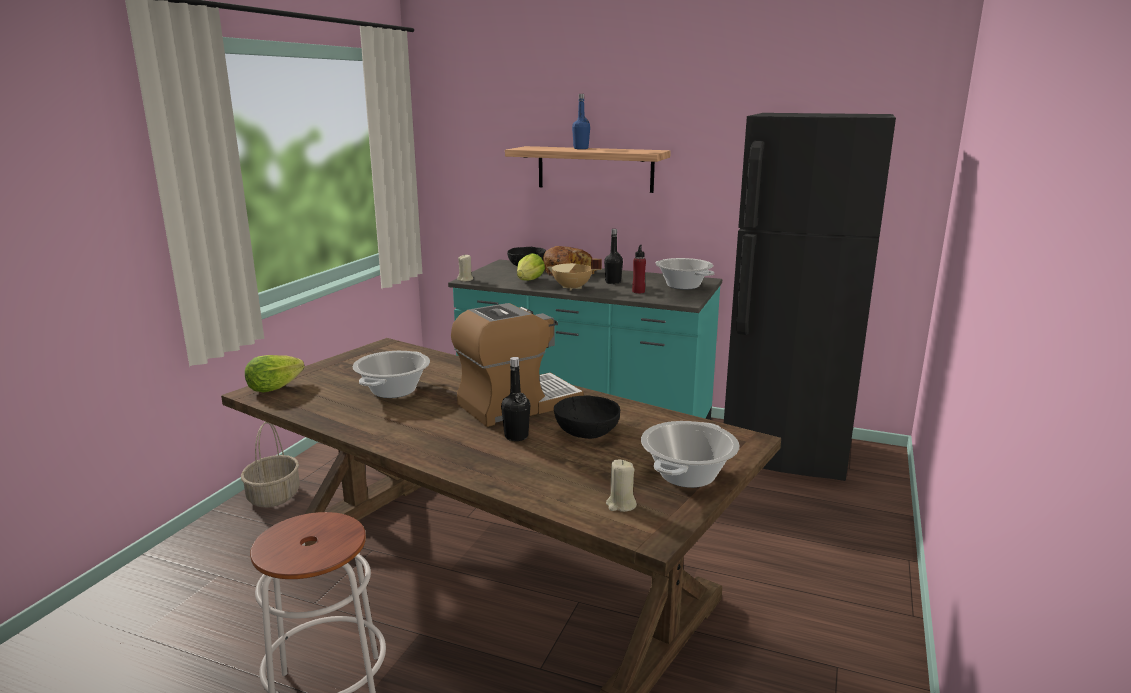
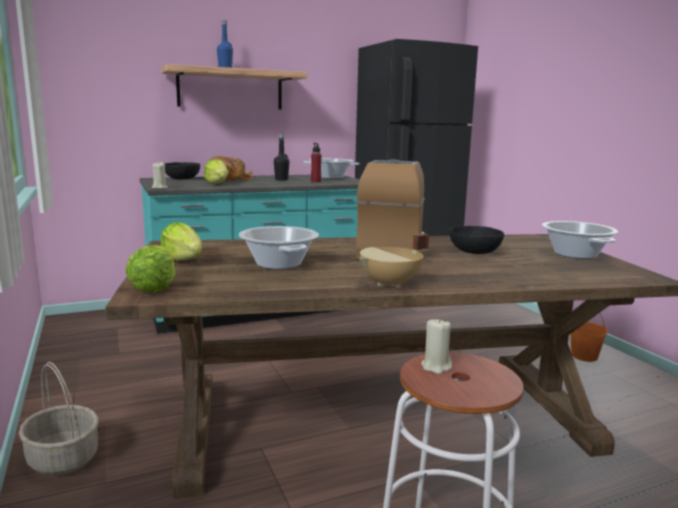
camera: 45 degrees left, 5 degrees down
(350, 366) = (183, 260): none -> lettuce
(516, 436) = (448, 263): black bottle -> none
(572, 288) = (265, 184): beige cooking pot -> beige cooking pot (391, 284)
(621, 505) = (598, 272): beige candle -> beige candle (436, 367)
(846, 635) = (584, 356): none -> orange bucket

